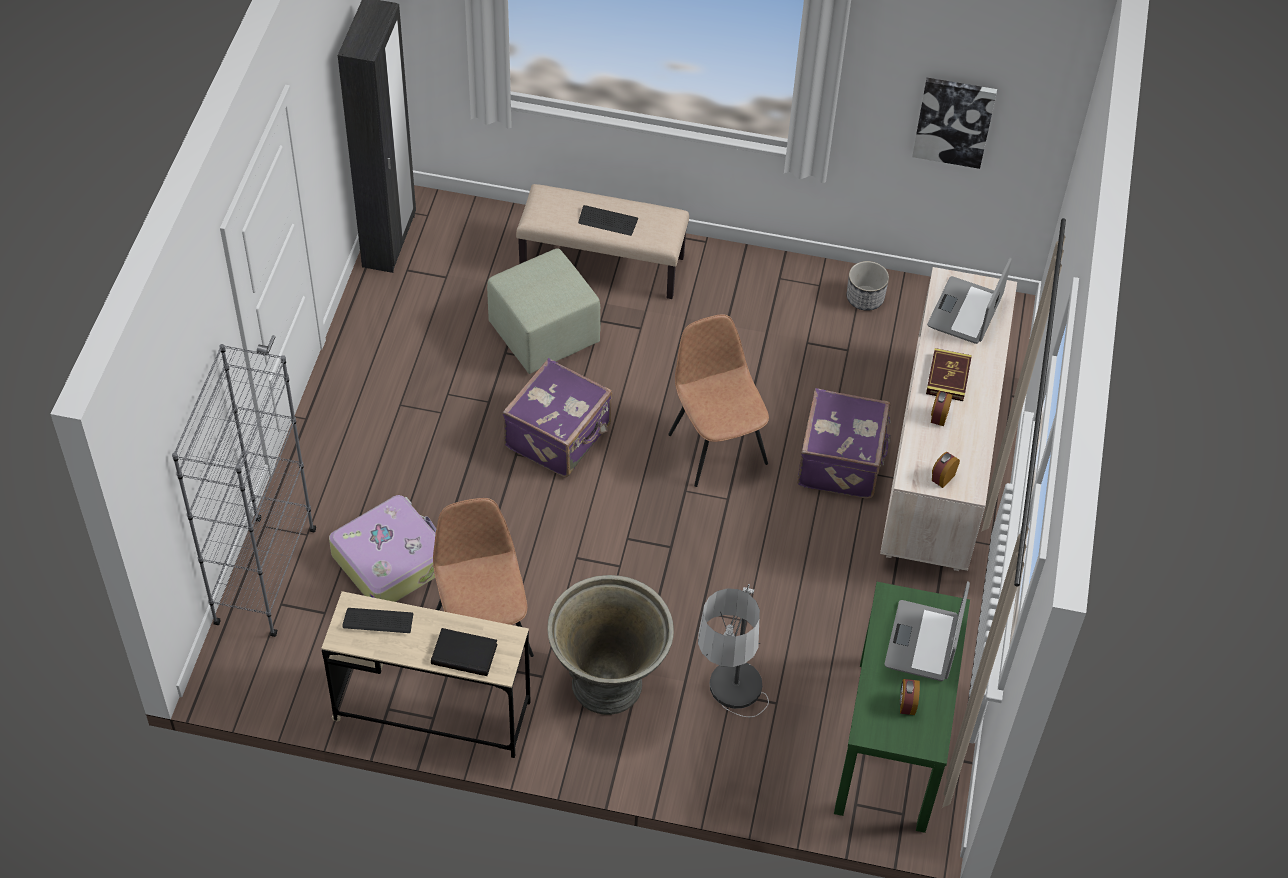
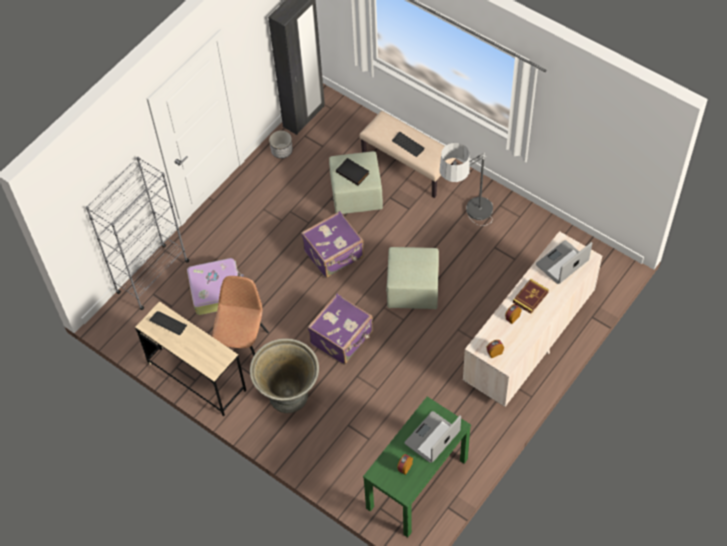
camera: 30 degrees right, 5 degrees up
(465, 653) = (200, 355): black book -> black book (353, 172)
(717, 447) = (413, 289): brown chair -> green ottoman
(727, 724) = (337, 440): floor lamp -> floor lamp (466, 224)
(842, 461) = (476, 321): purple suitcase -> purple suitcase (342, 338)
(864, 298) = (541, 232): planter -> planter (281, 151)
(954, 121) = (596, 153): picture -> none

